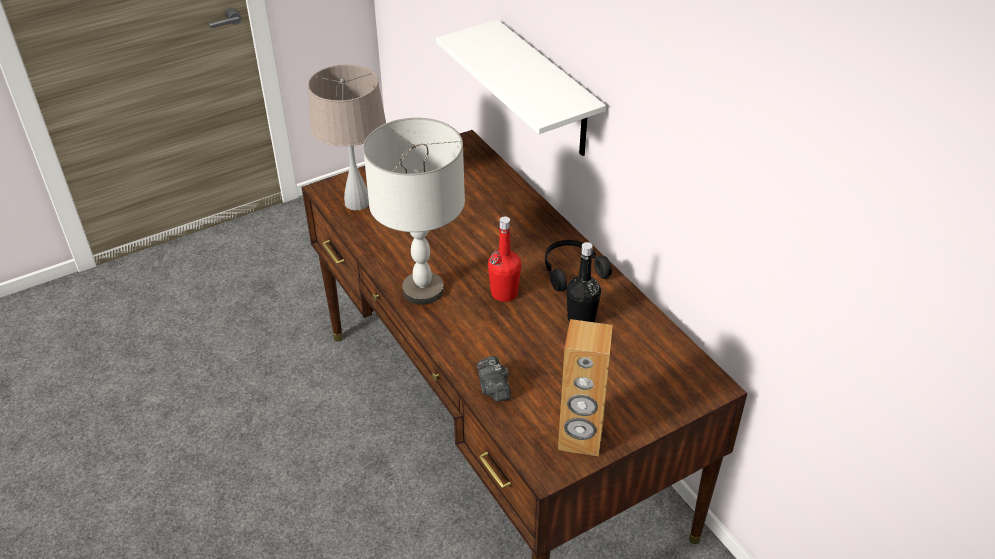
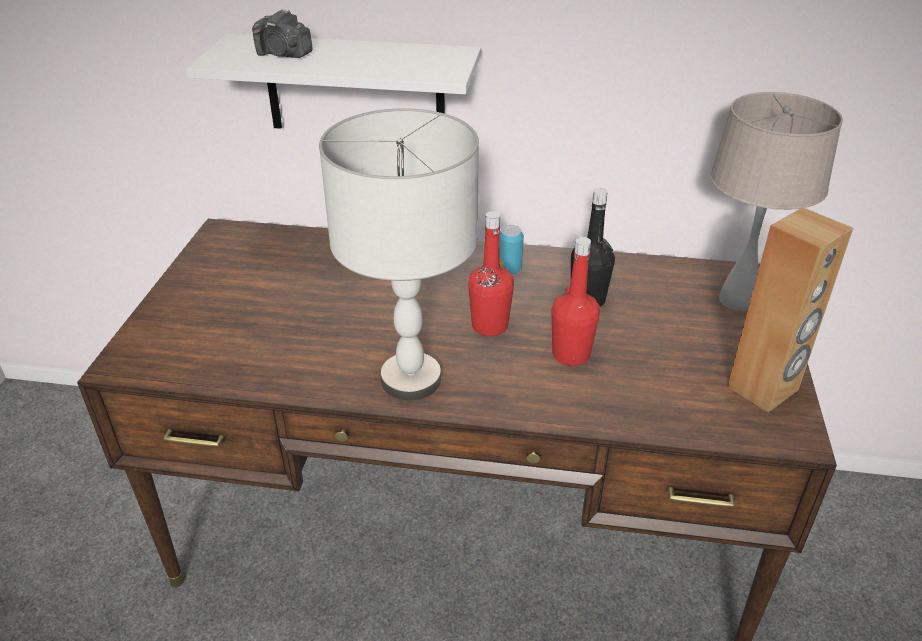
camera: 50 degrees left, 5 degrees down
(357, 202) = (185, 351): beige table lamp -> beige table lamp (737, 300)
(493, 388) = (631, 409): camera -> camera (284, 55)
(516, 339) = (571, 354): none -> red bottle
(571, 270) = (509, 269): black headphones -> can

